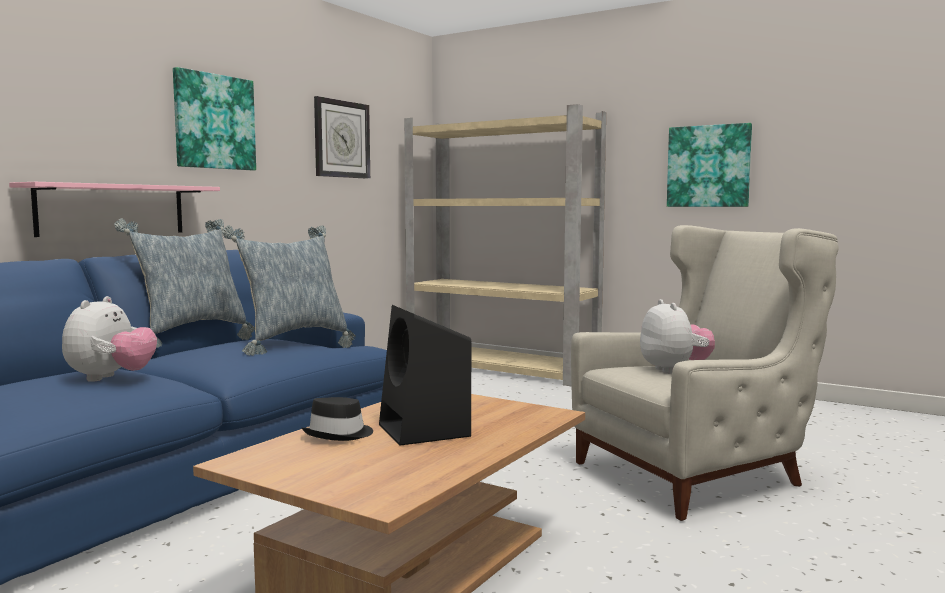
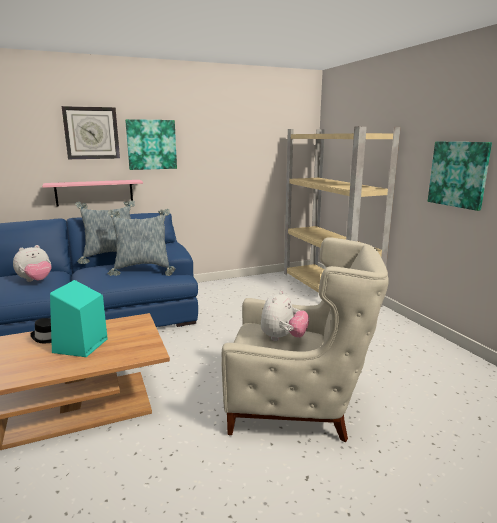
camera: 35 degrees right, 10 degrees up
(341, 139) = (240, 145): wall clock -> wall clock (91, 133)
(425, 431) = (80, 346): black speaker -> turquoise speaker

